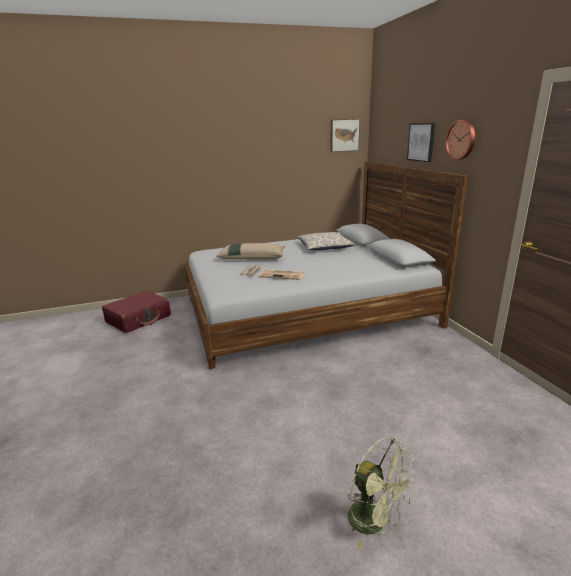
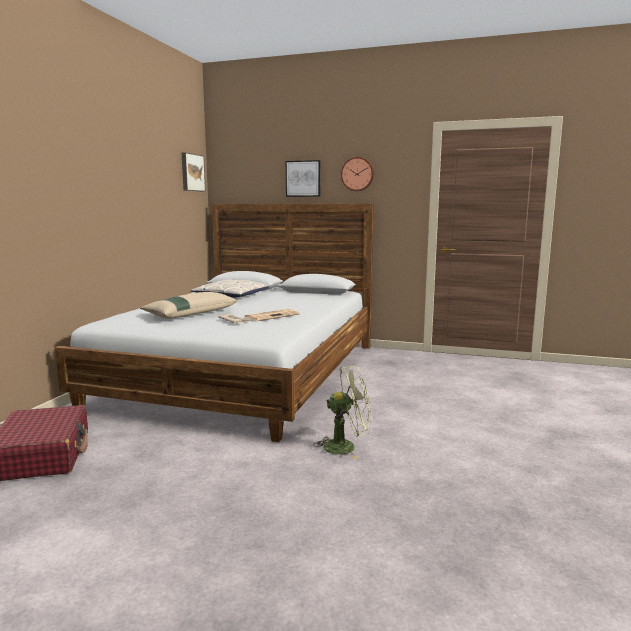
camera: 55 degrees left, 10 degrees down
(374, 522) = (569, 439): green fan -> green fan (346, 446)

